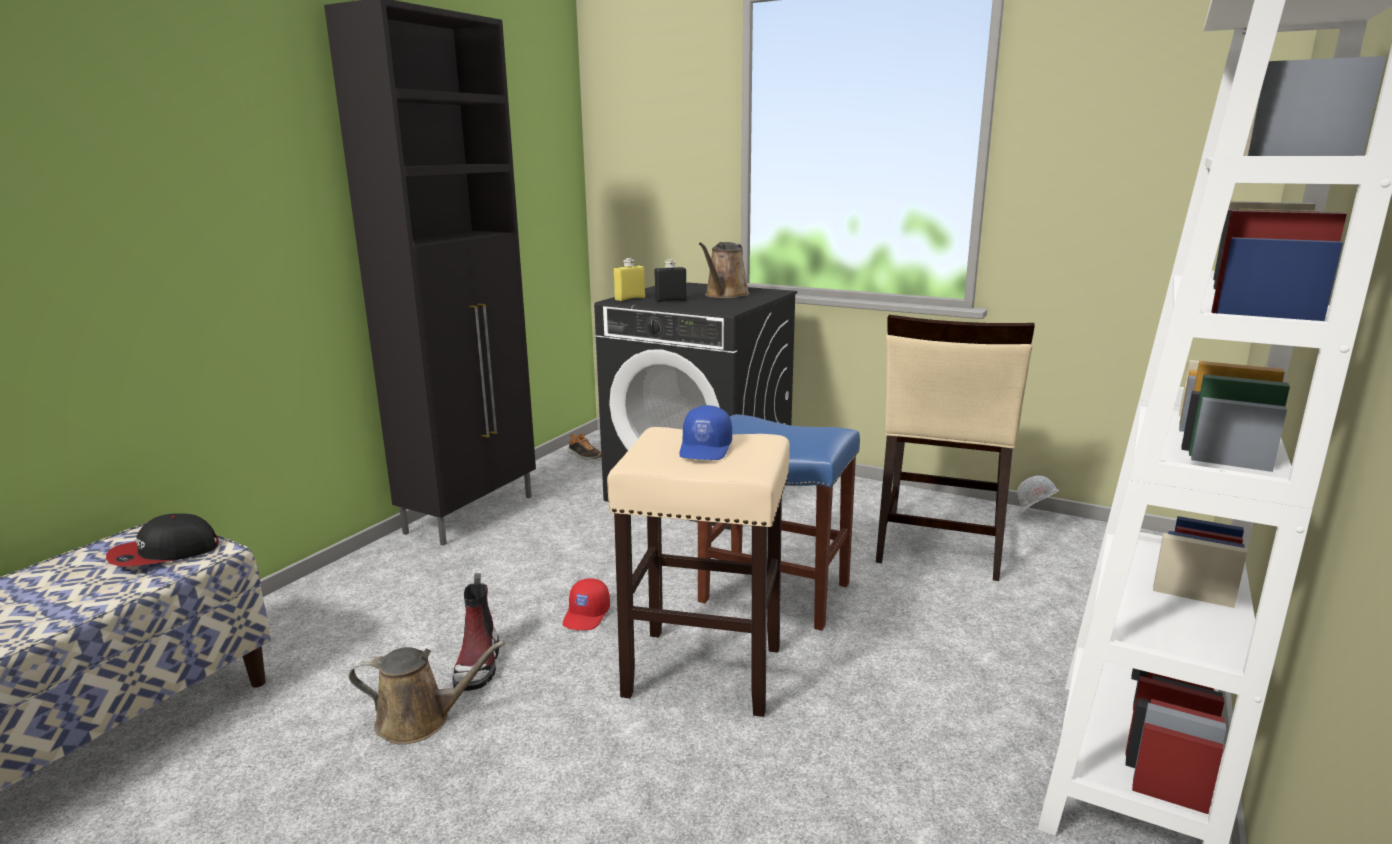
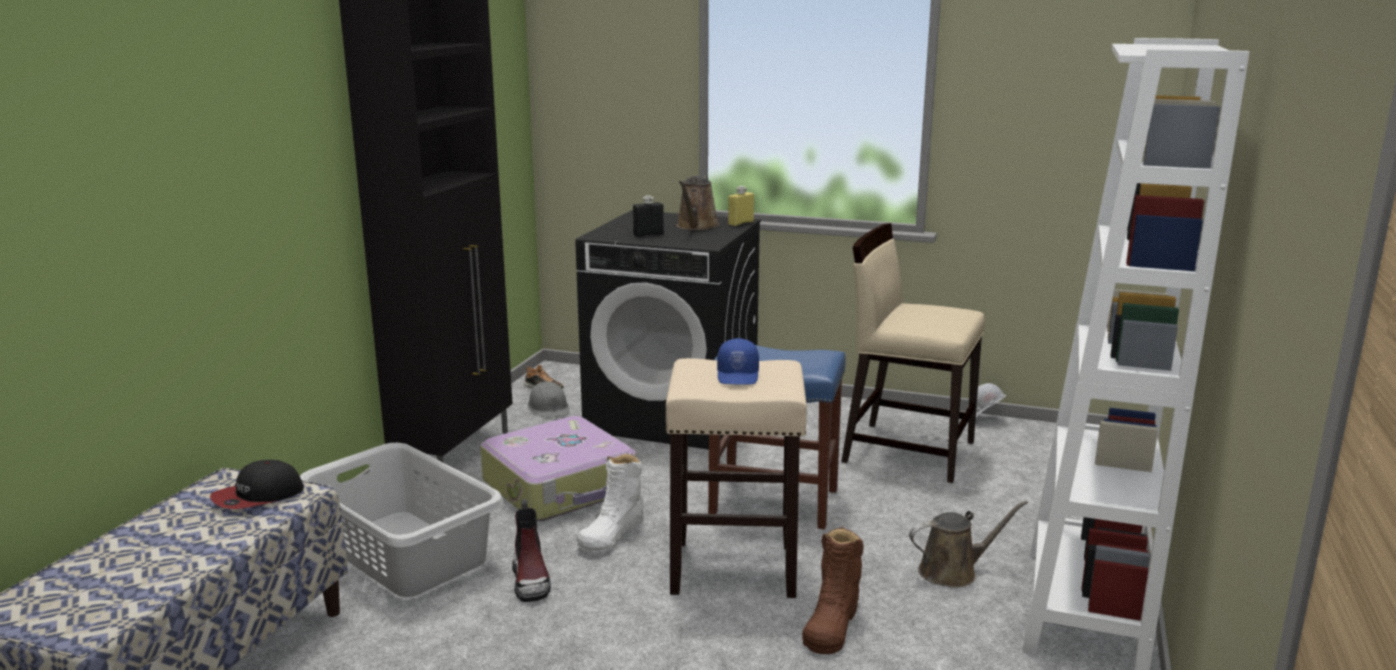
camera: 10 degrees left, 0 degrees up
(368, 617) = (405, 551): none -> grey laundry basket
(420, 720) = (502, 627): brown watering can -> brown watering can (953, 571)
(557, 558) = (561, 487): none -> suitcase
(582, 475) = (549, 408): none -> grey hard hat
(587, 615) = (612, 534): red cap -> white boot
(630, 299) = (607, 233): yellow bottle -> yellow bottle (740, 223)
(798, 757) = (832, 623): none -> brown boot
(939, 544) = (907, 451): beige chair -> beige chair turned 105 degrees clockwise

